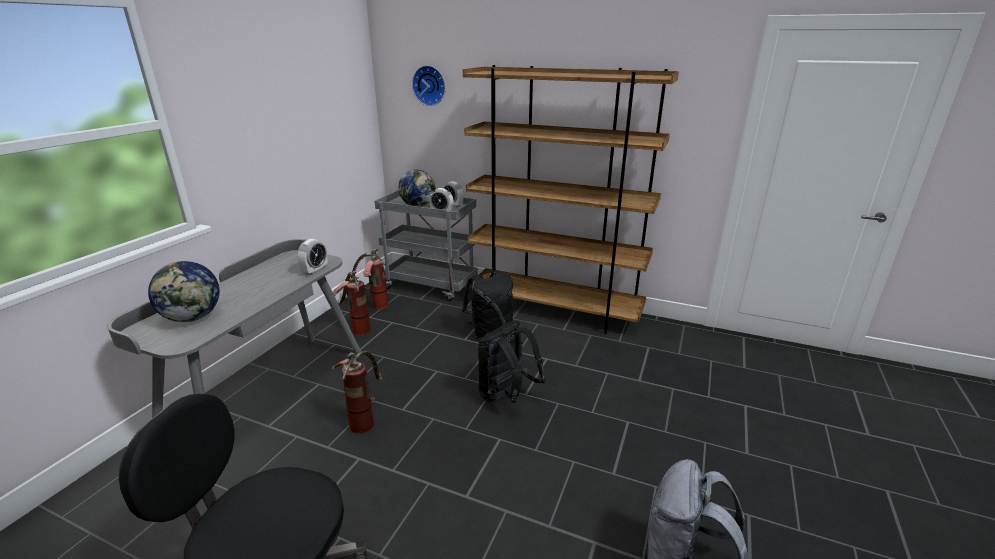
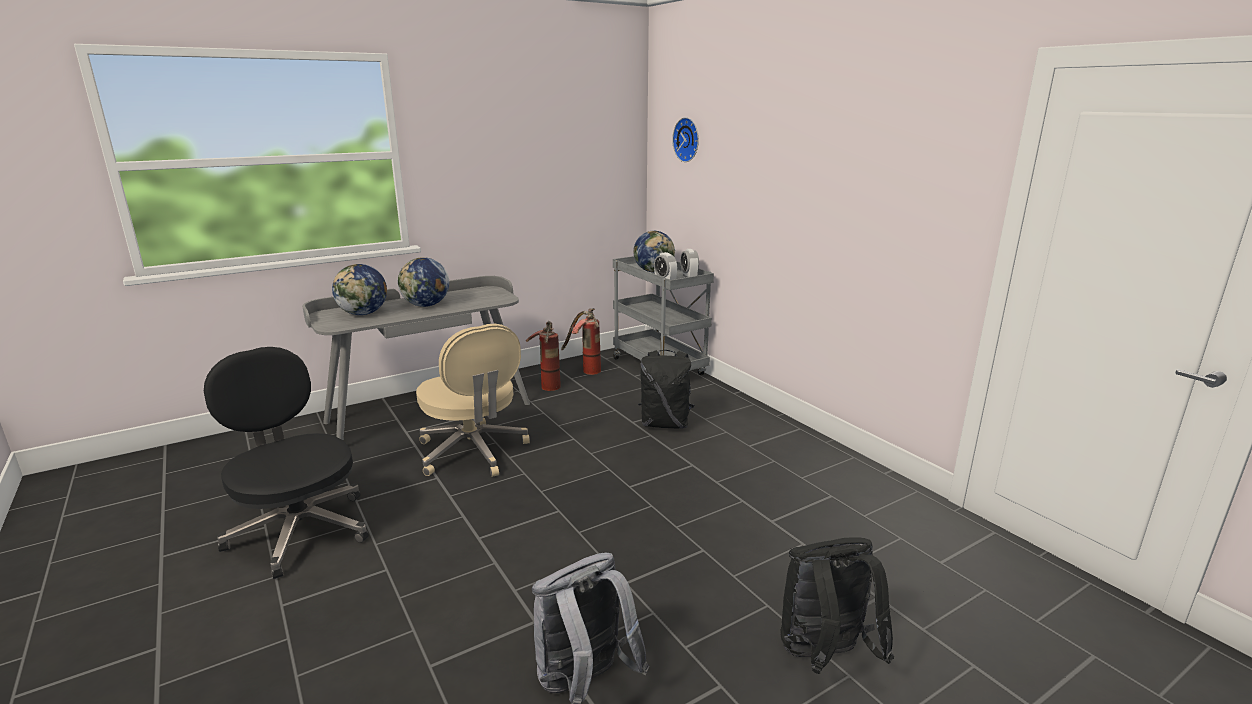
camera: 35 degrees right, 5 degrees down
(254, 288) = (426, 305): none -> globe
(315, 271) = (484, 303): alarm clock -> none
(364, 418) = (473, 452): fire extinguisher -> beige office chair
(506, 396) = (609, 481): black backpack -> black backpack (824, 656)
(554, 310) = (763, 426): brown bookcase -> none

